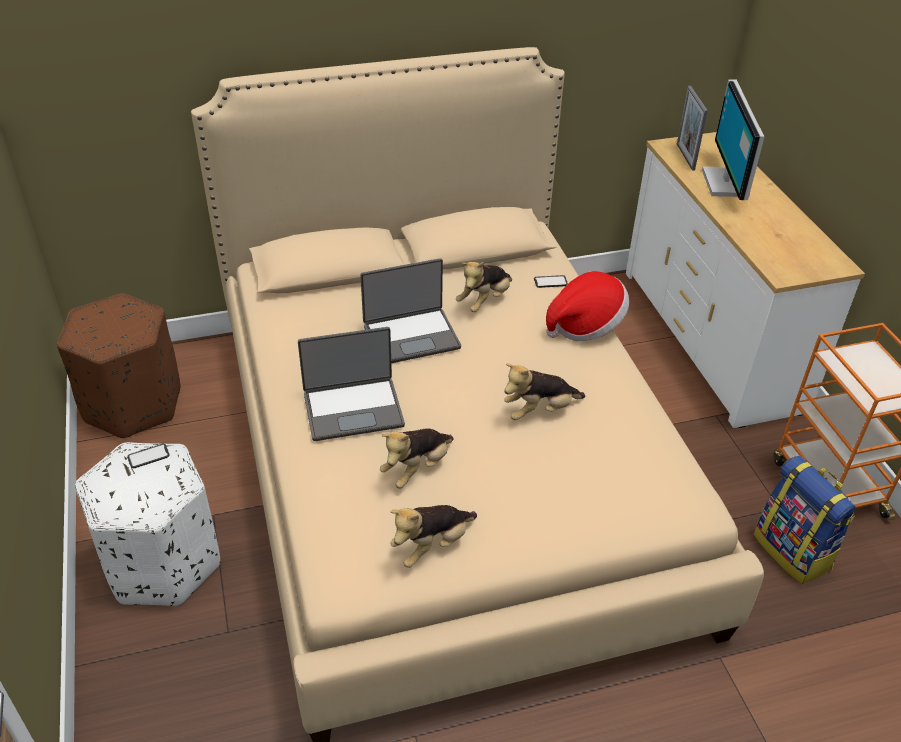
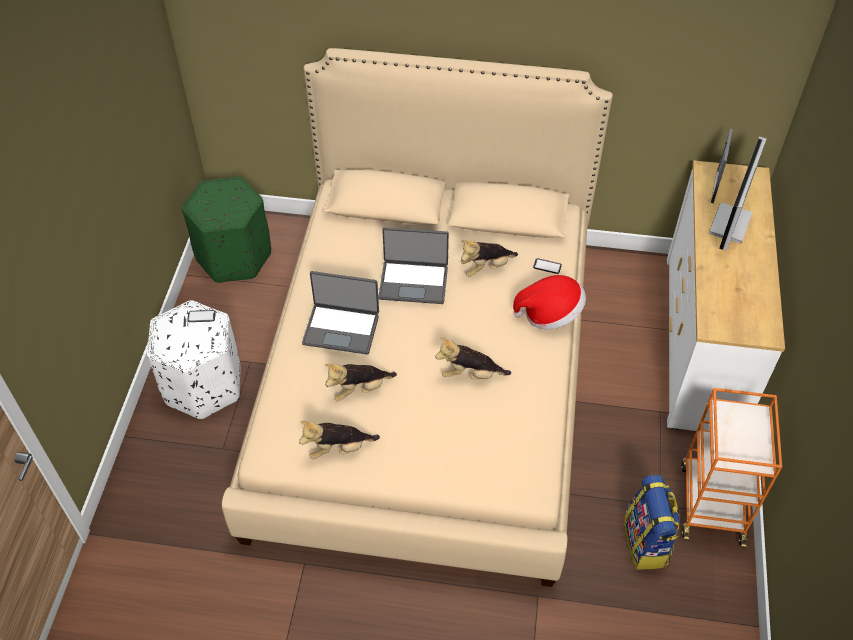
camera: 25 degrees right, 10 degrees up
(133, 404) = (234, 257): brown ottoman -> green ottoman

